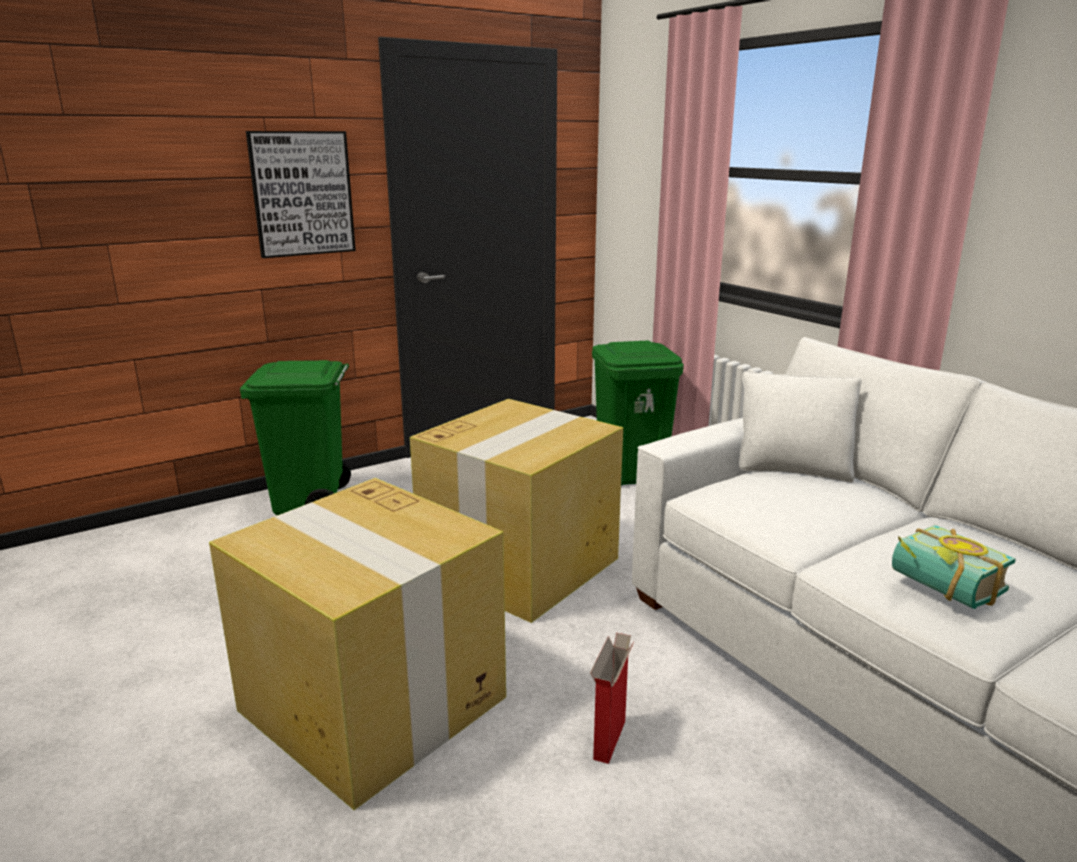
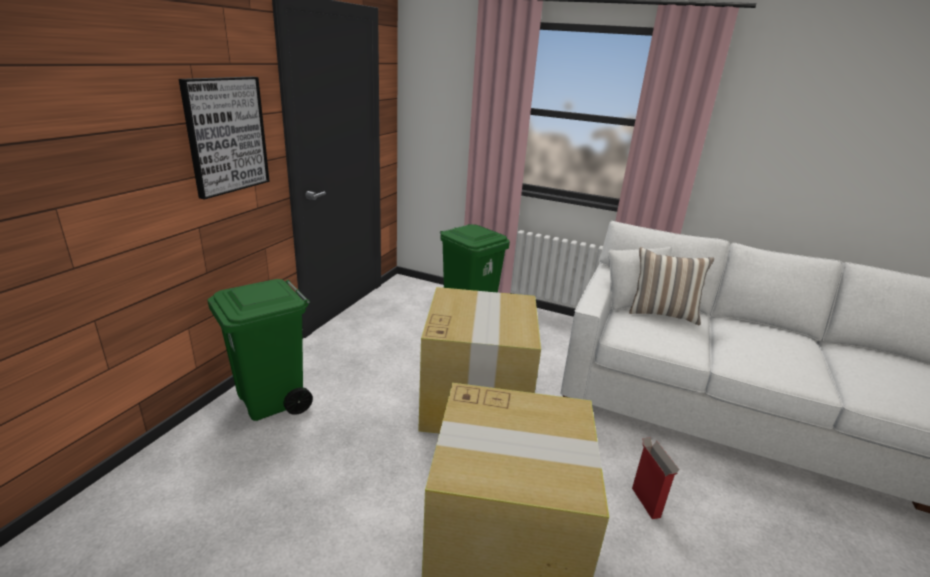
camera: 35 degrees left, 5 degrees up
(815, 487) = (662, 313): none -> pillow
(940, 589) = (785, 363): book -> none

